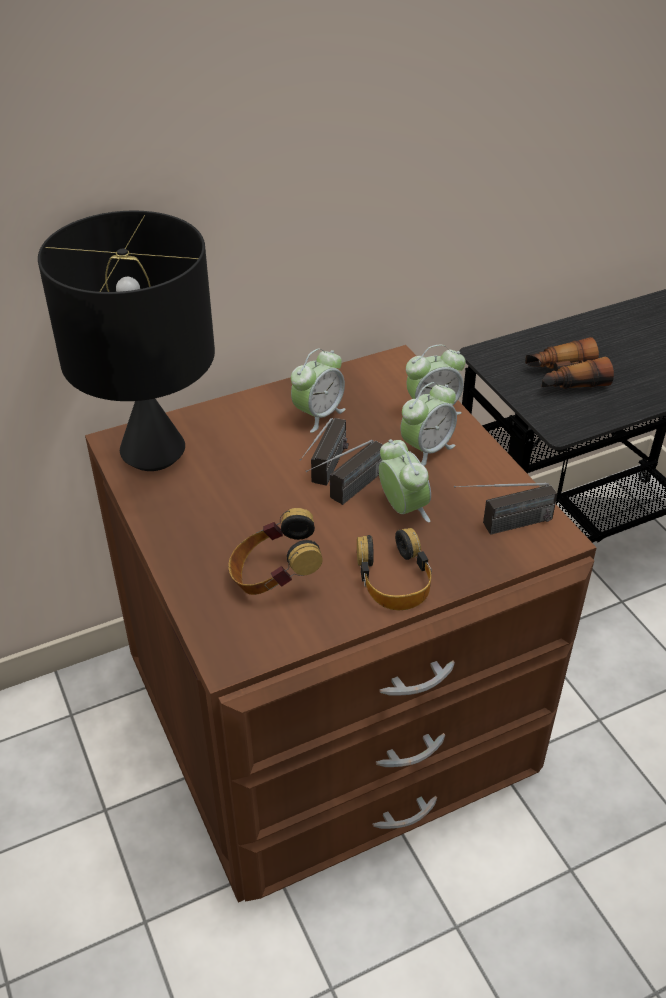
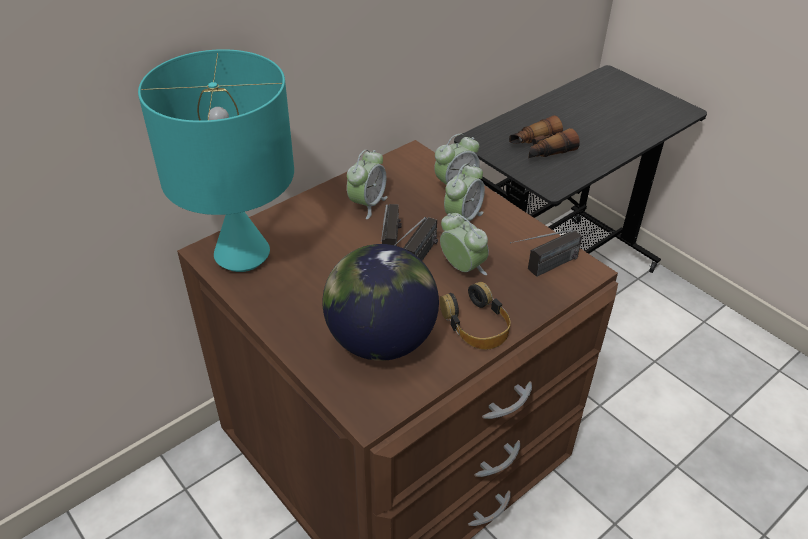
camera: 15 degrees left, 0 degrees up
(153, 454) = (242, 257): black table lamp -> turquoise table lamp
(274, 577) = (381, 341): headphones -> globe

